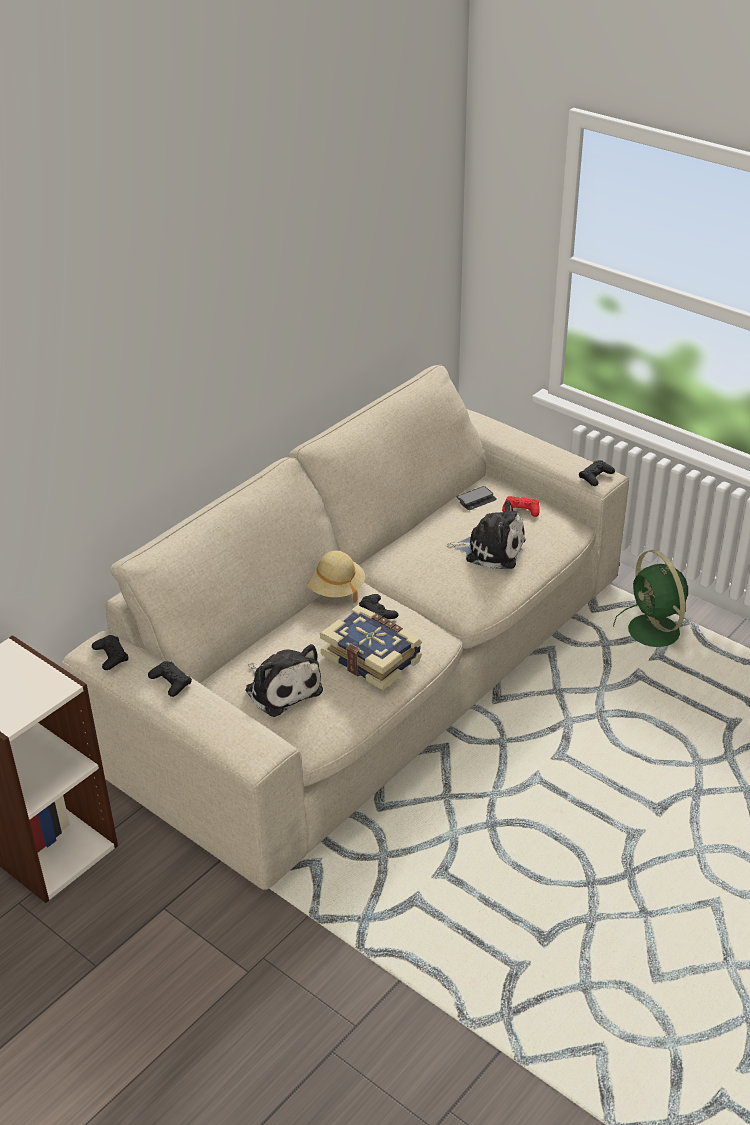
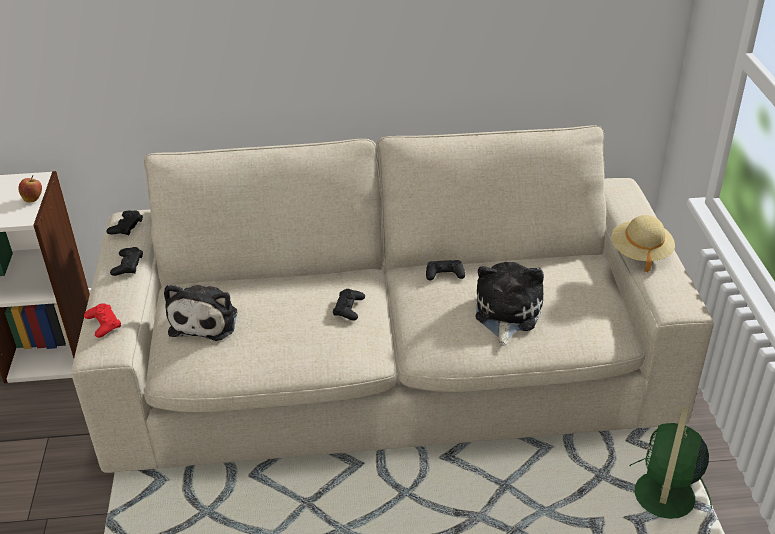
camera: 45 degrees right, 0 degrees up
(39, 668) = (33, 199): none -> apple
(334, 588) = (347, 272): beige hat -> beige hat (640, 253)
(372, 657) = (293, 339): book -> none
(476, 499) = (555, 267): phone -> none
(491, 549) = (506, 313): plush toy -> plush toy turned 135 degrees counterclockwise
(521, 509) = (581, 296): red game controller -> red game controller (103, 323)
(596, 476) = (673, 302): black game controller -> black game controller (444, 273)

